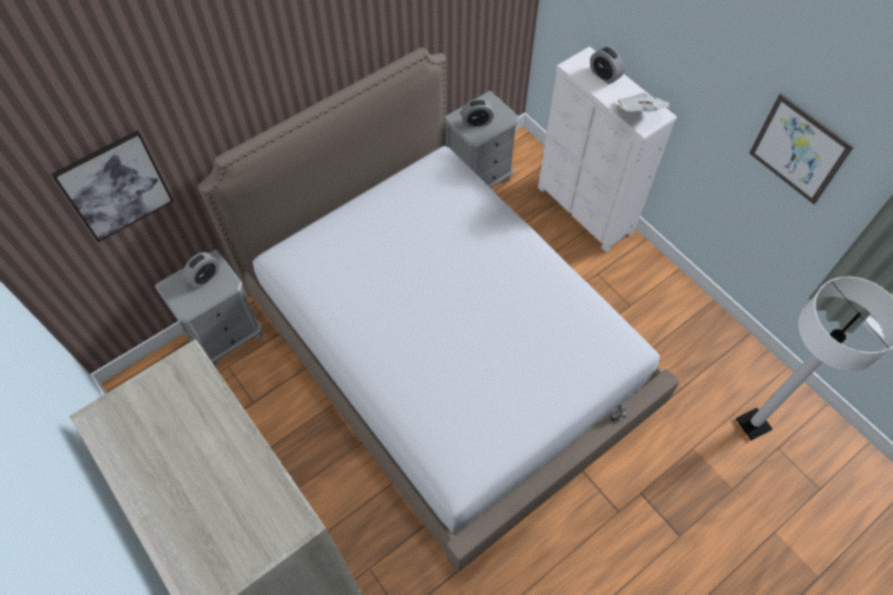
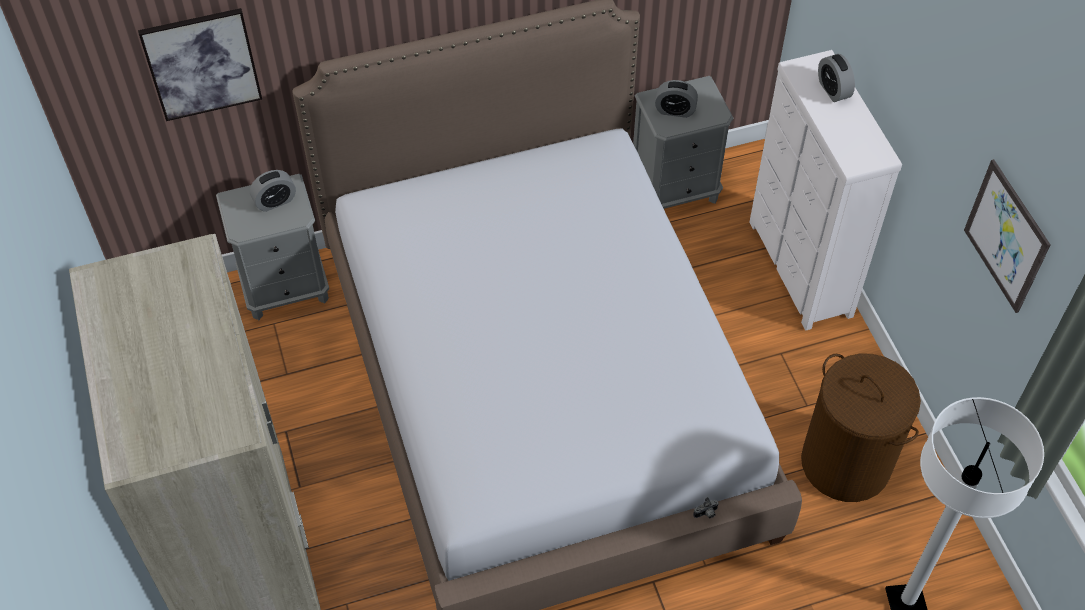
camera: 20 degrees right, 5 degrees down
(639, 112) = (855, 146): newspaper -> none
(672, 338) = (846, 463): none -> brown laundry basket

